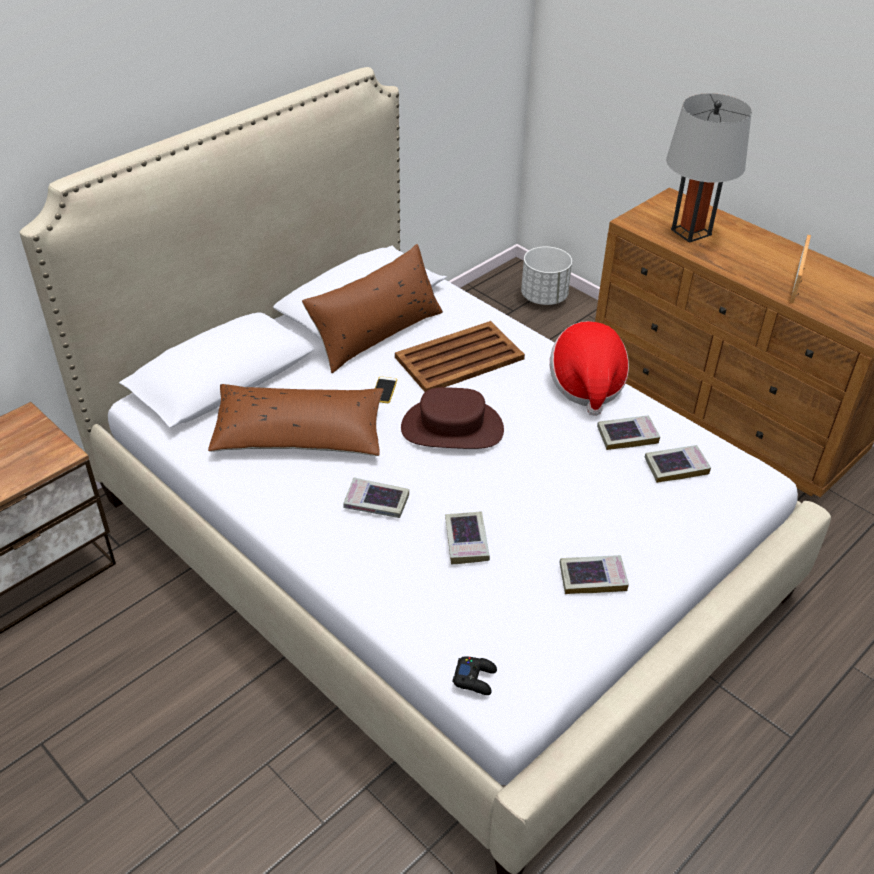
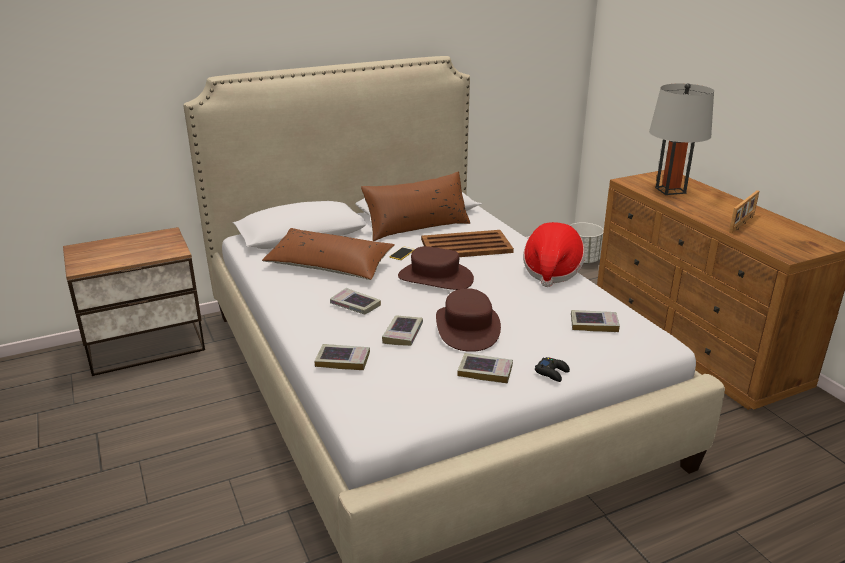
camera: 20 degrees right, 15 degrees down
(475, 678) = (356, 407): black game controller -> black game controller (552, 372)
(537, 510) = (467, 328): none -> brown hat
(627, 436) = (565, 302): book -> book (343, 360)

